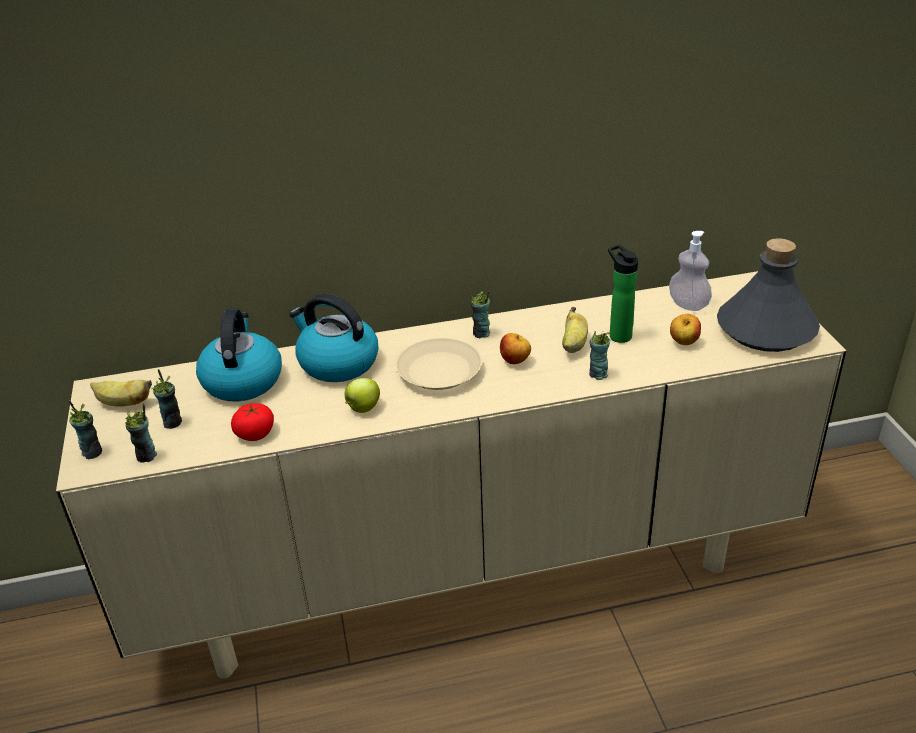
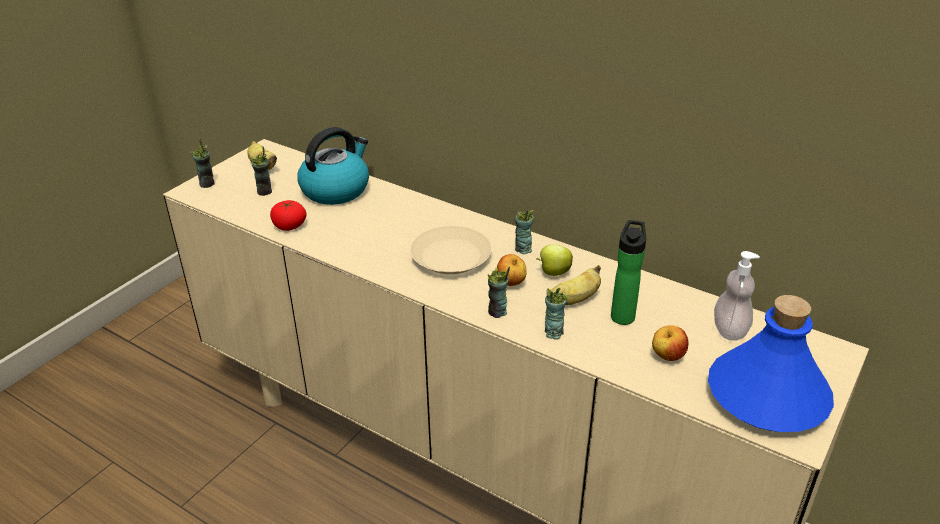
camera: 45 degrees right, 0 degrees up
(147, 456) = (224, 203): cup -> cup (497, 312)
(337, 363) = (402, 211): kettle -> none
(363, 408) = (366, 250): apple -> apple (553, 272)
(765, 329) = (766, 396): grey bottle -> blue bottle

